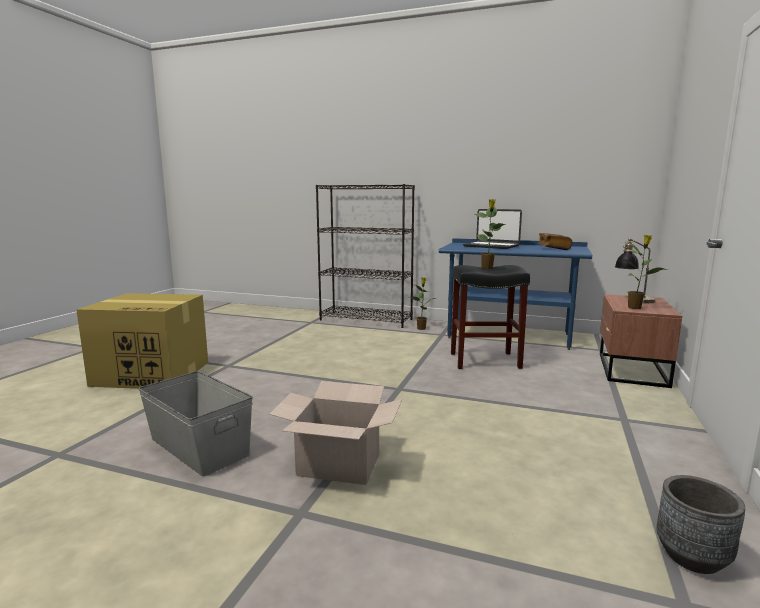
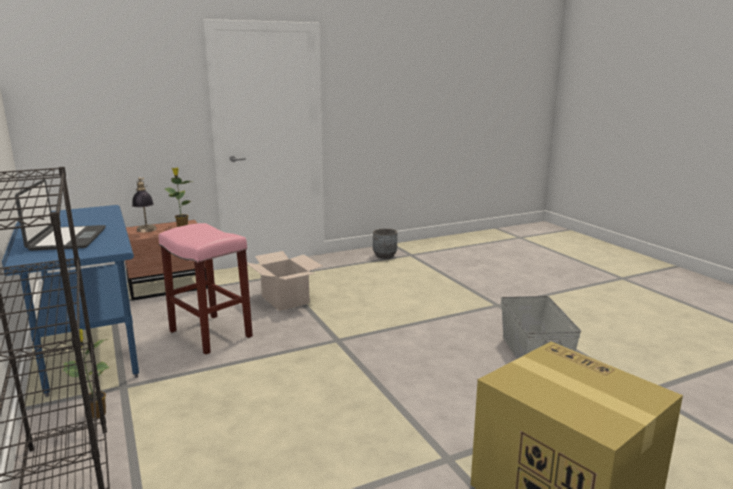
camera: 135 degrees left, 5 degrees up
(339, 464) = (457, 314): cardboard box -> cardboard box (284, 300)
(484, 360) = (211, 334): black stool -> pink stool
(487, 268) = (208, 232): potted plant -> none
(553, 249) = (75, 217): book -> none

